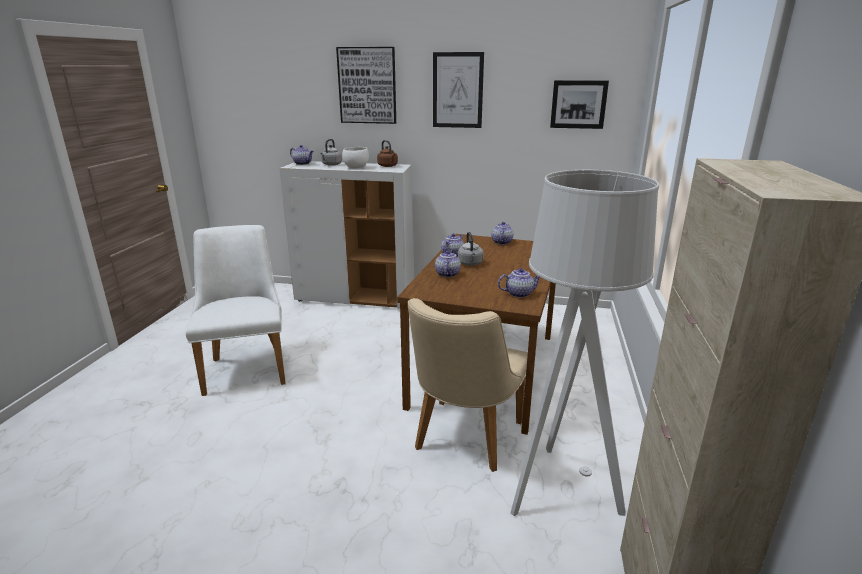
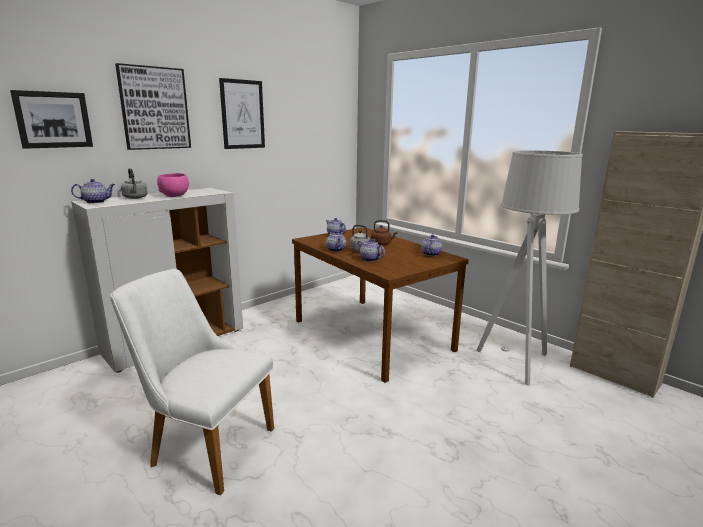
camera: 55 degrees left, 5 degrees down
(356, 167) = (175, 196): white bowl -> pink bowl
(388, 166) = (198, 191): brown kettle -> brown kettle (382, 244)
(463, 440) = (444, 373): beige chair -> none
(578, 104) = (325, 126): picture -> picture (53, 120)

